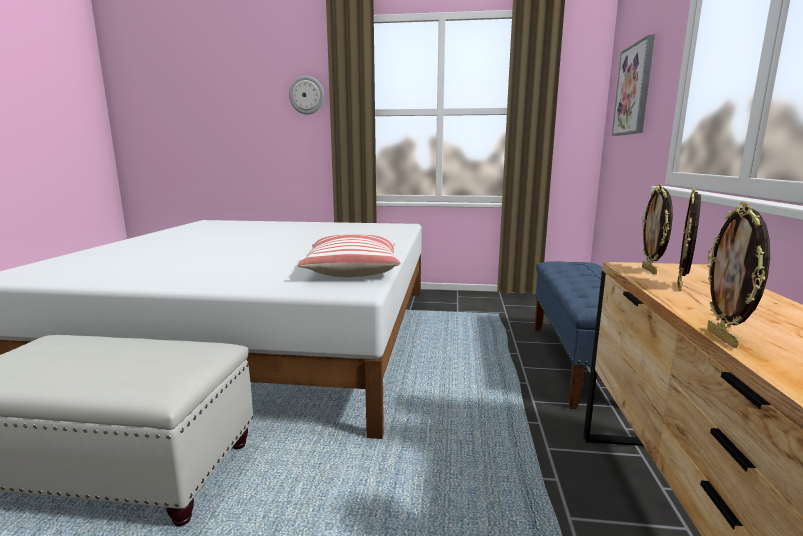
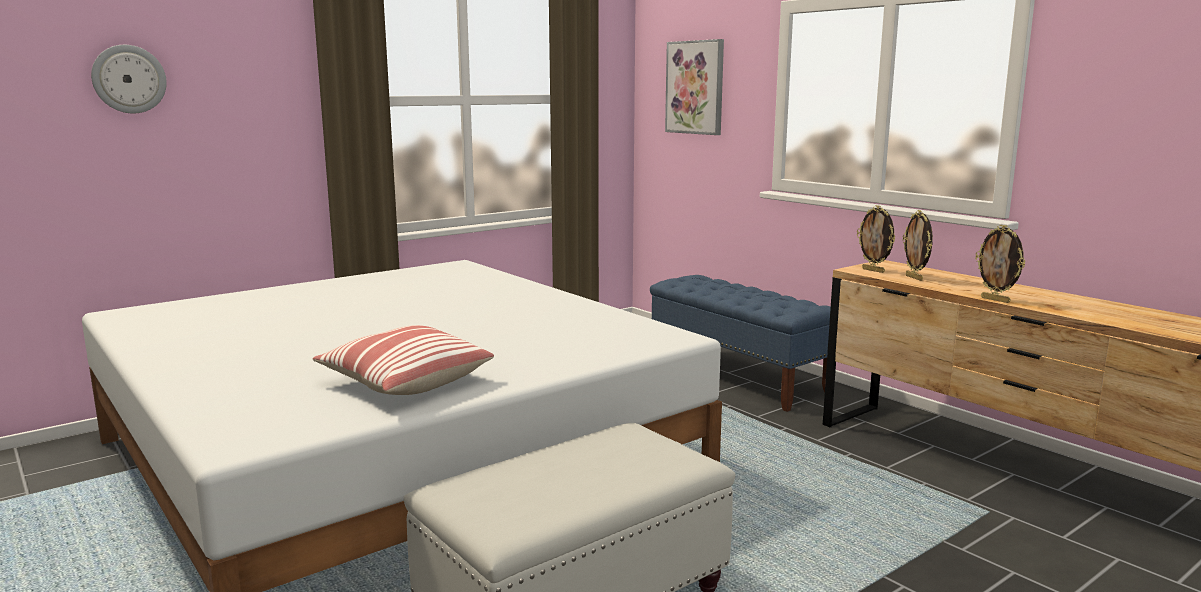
camera: 45 degrees left, 0 degrees up
(307, 95) = (266, 73): wall clock -> wall clock (129, 79)
(351, 271) = (615, 325): pillow -> pillow (404, 382)

